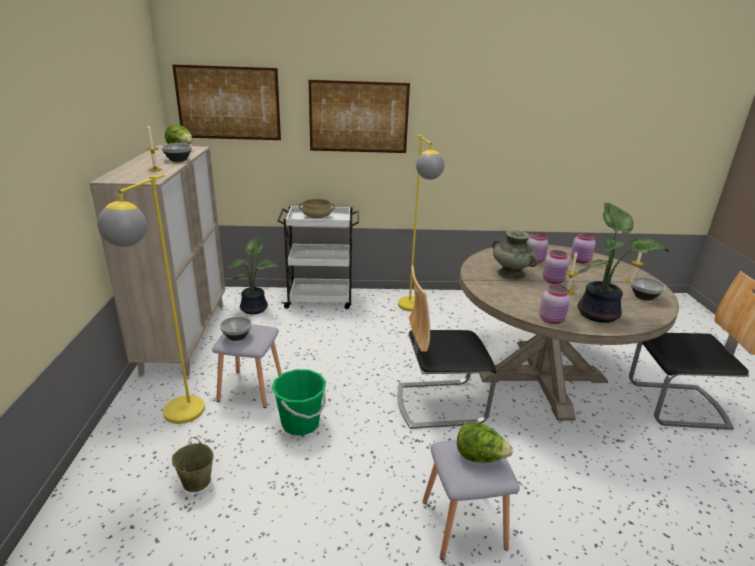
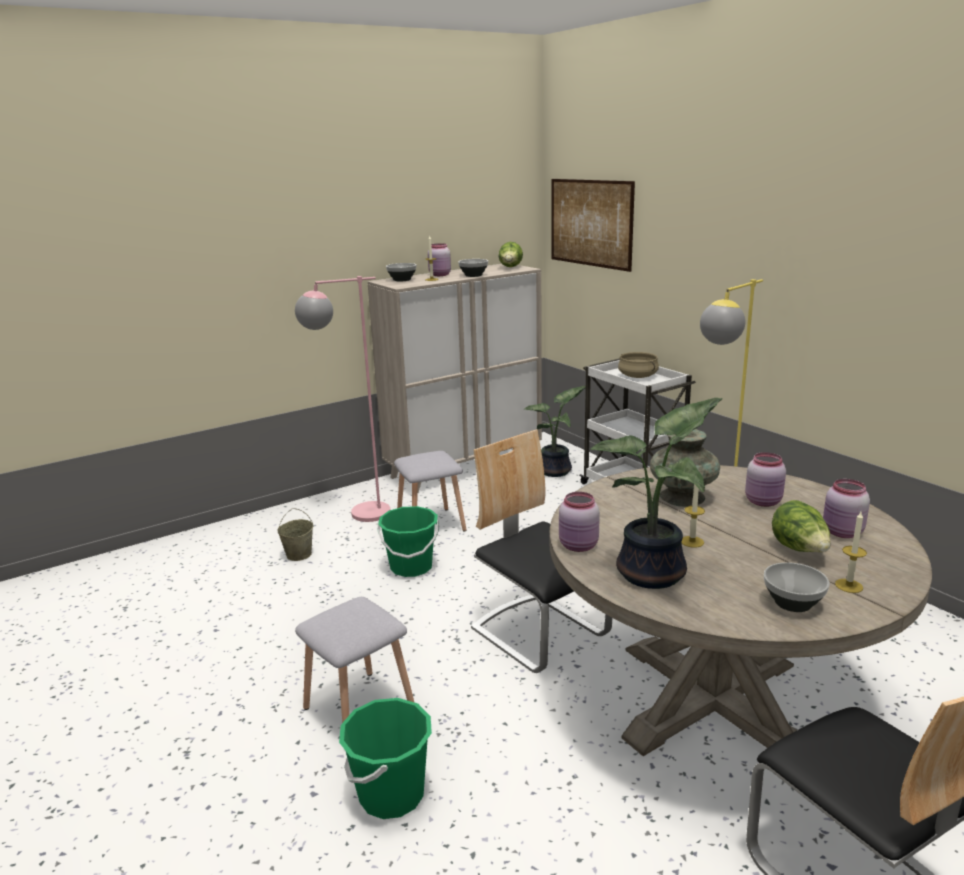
camera: 60 degrees right, 5 degrees down
(176, 420) = (356, 515): yellow floor lamp -> pink floor lamp
(237, 336) = (417, 458): bowl -> bowl (401, 280)
(358, 117) = (712, 248): picture -> none
(479, 457) = (355, 622): lettuce -> lettuce (799, 550)
(553, 281) = (713, 526): pink jar -> pink jar (440, 275)
(565, 541) = (391, 794): none -> green bucket

